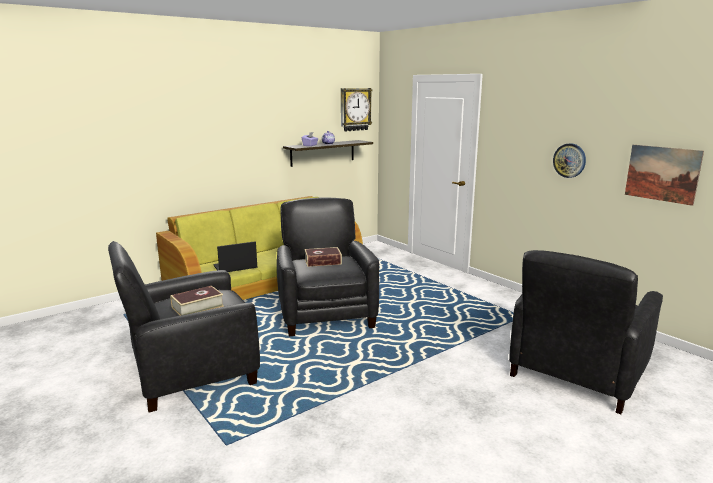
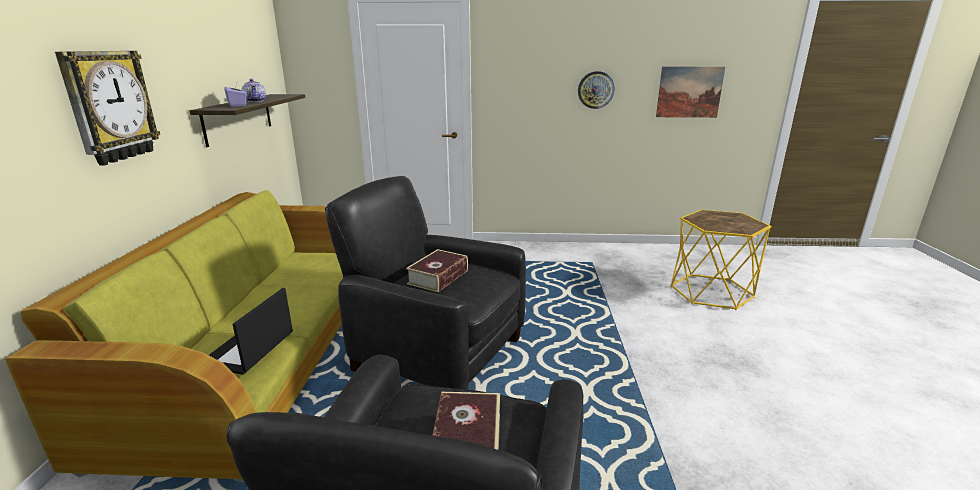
camera: 50 degrees left, 5 degrees up
(355, 109) = (259, 44): wall clock -> wall clock (109, 106)
(576, 373) = (711, 291): black armchair -> yellow side table

